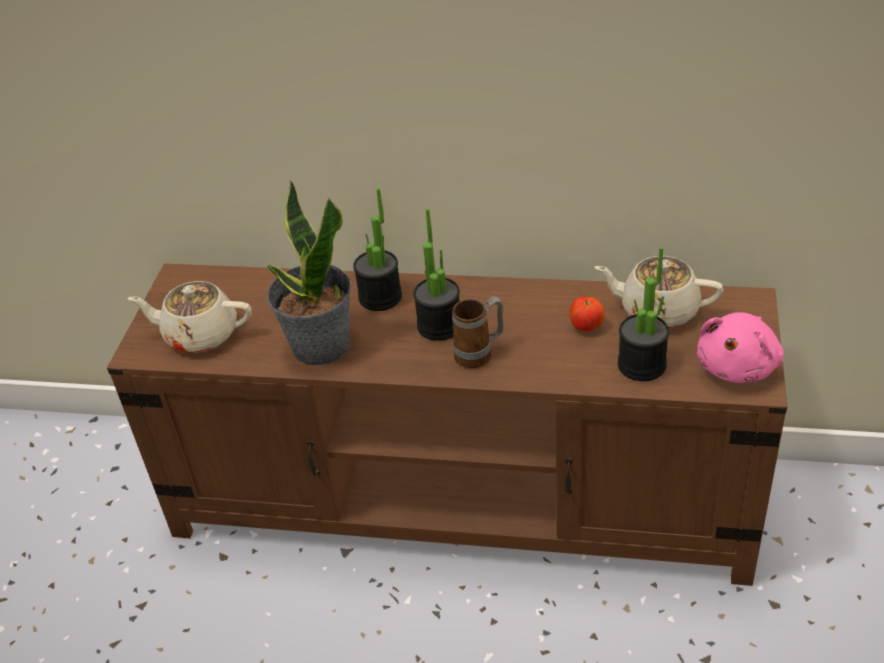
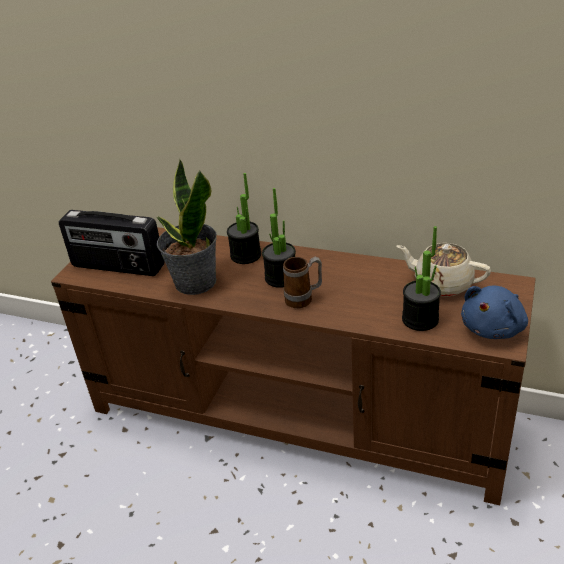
camera: 10 degrees right, 5 degrees down
(200, 334) = (117, 267): beige teapot -> radio
(586, 327) = (386, 289): apple -> none
(739, 366) = (494, 328): pink plush toy -> blue plush toy

